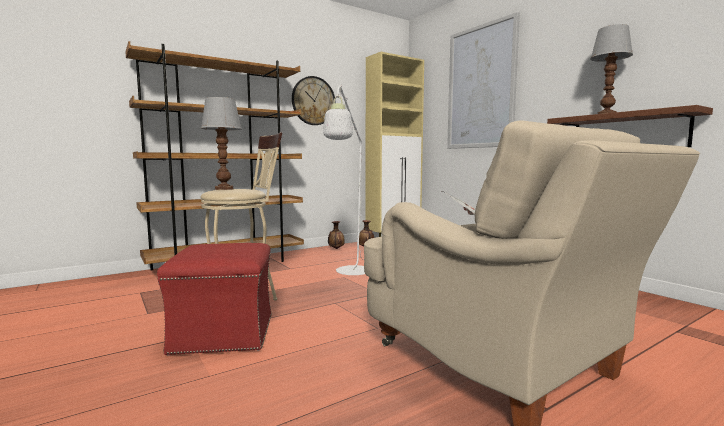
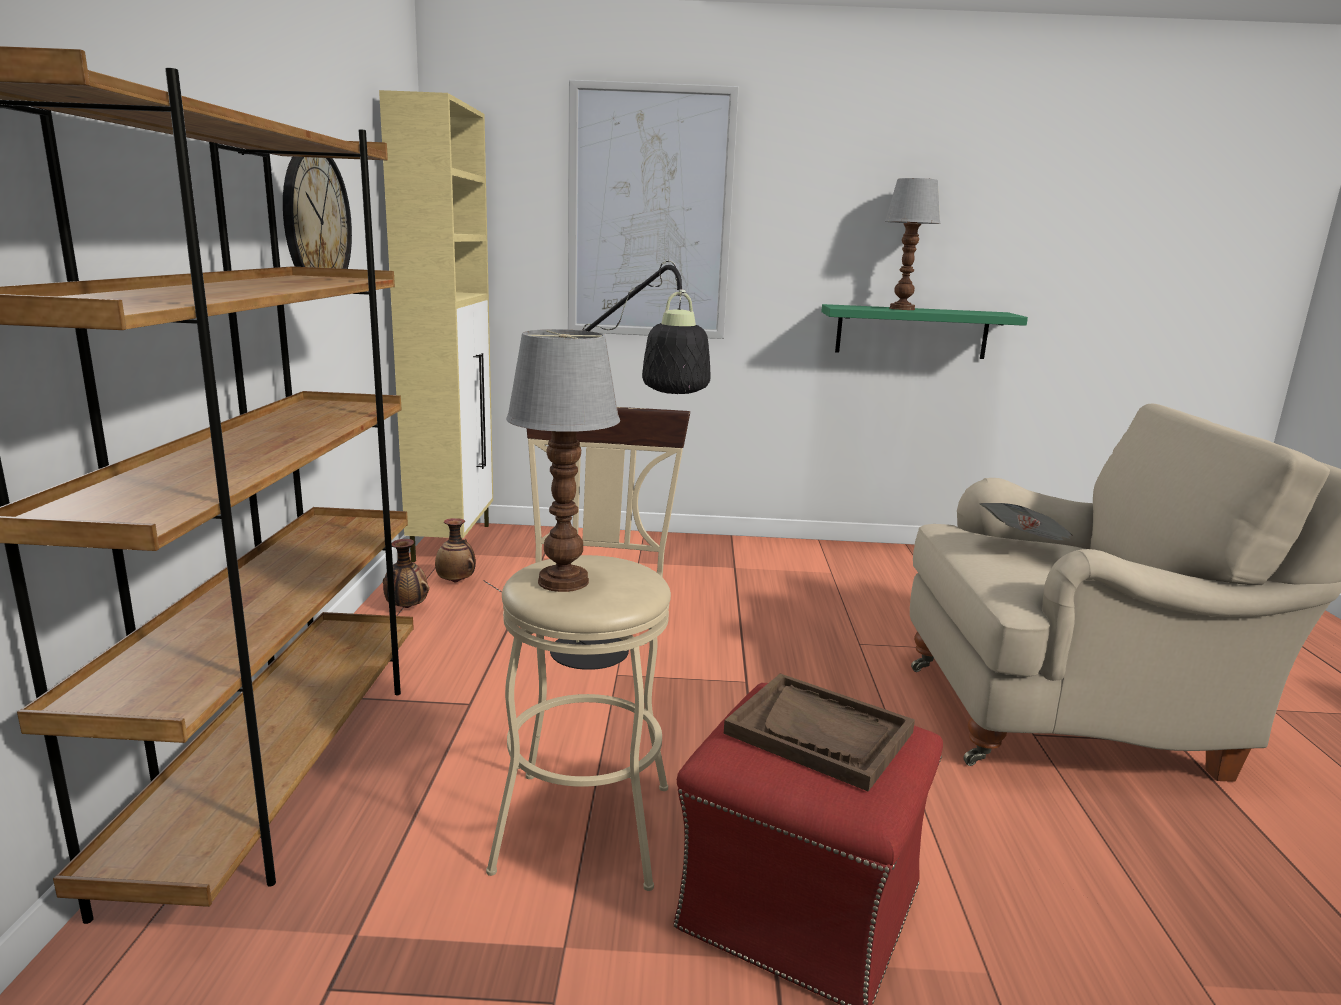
camera: 55 degrees left, 10 degrees up
(225, 248) = (819, 733): none -> brown tray
(351, 273) = (603, 658): white floor lamp -> black floor lamp
(628, 132) = (912, 332): brown shelf -> green shelf

